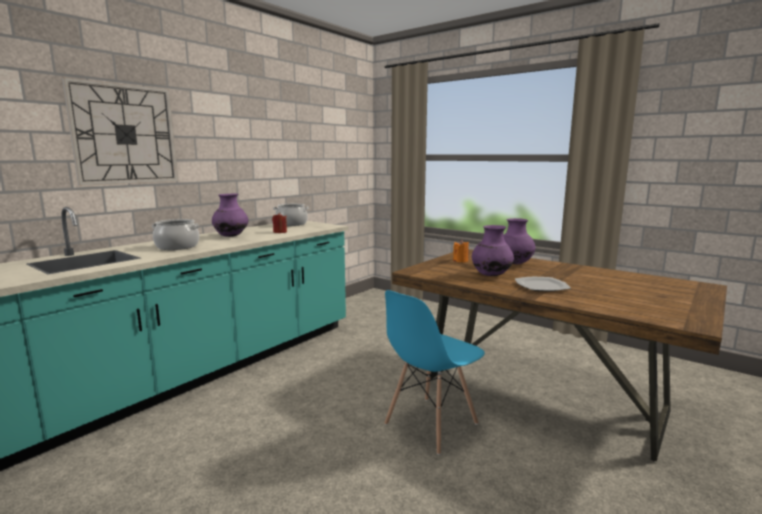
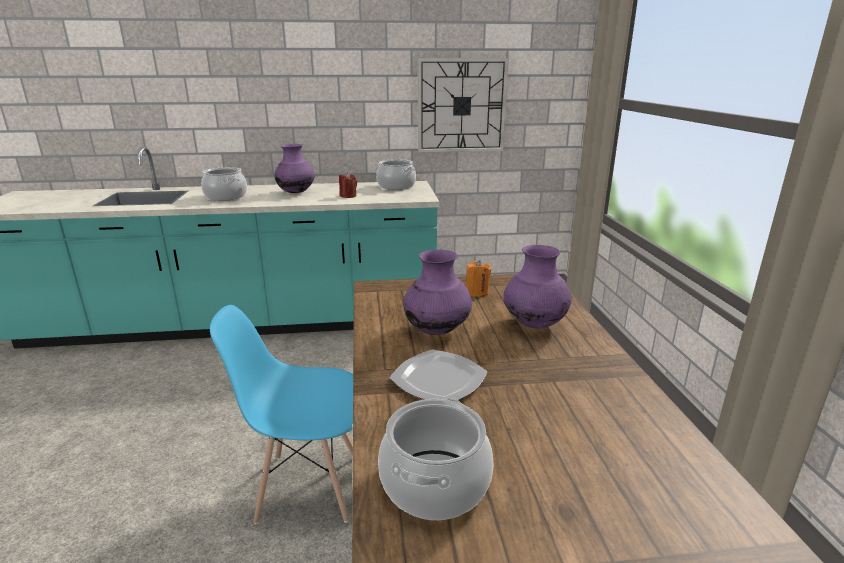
camera: 45 degrees right, 10 degrees up
(125, 134) = (210, 76): wall clock -> wall clock (461, 106)
(626, 305) = (434, 483): none -> cooking pot

